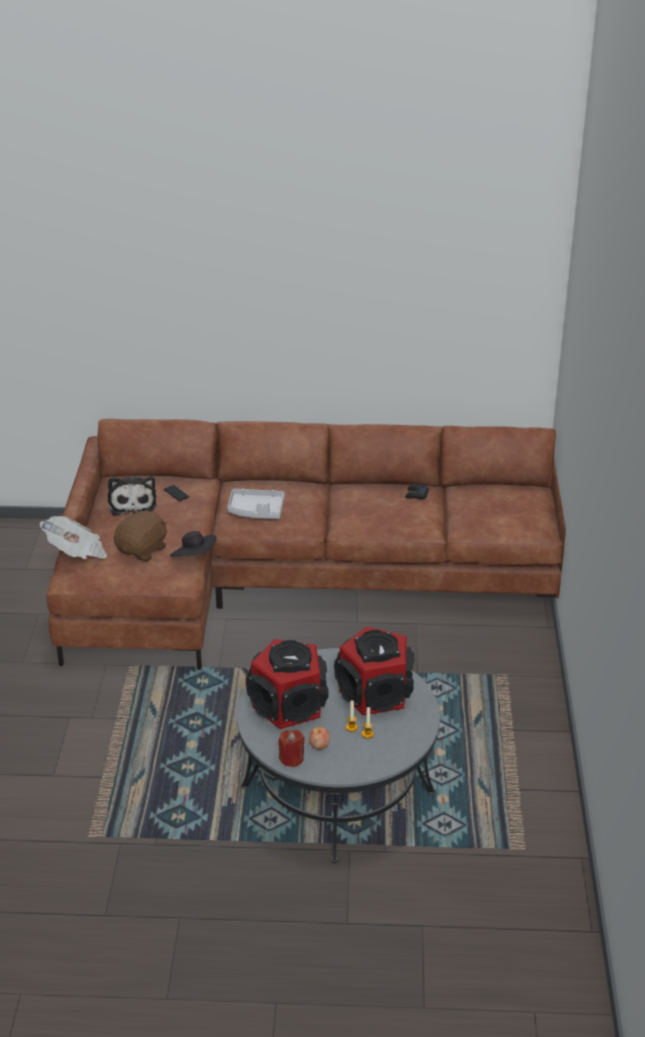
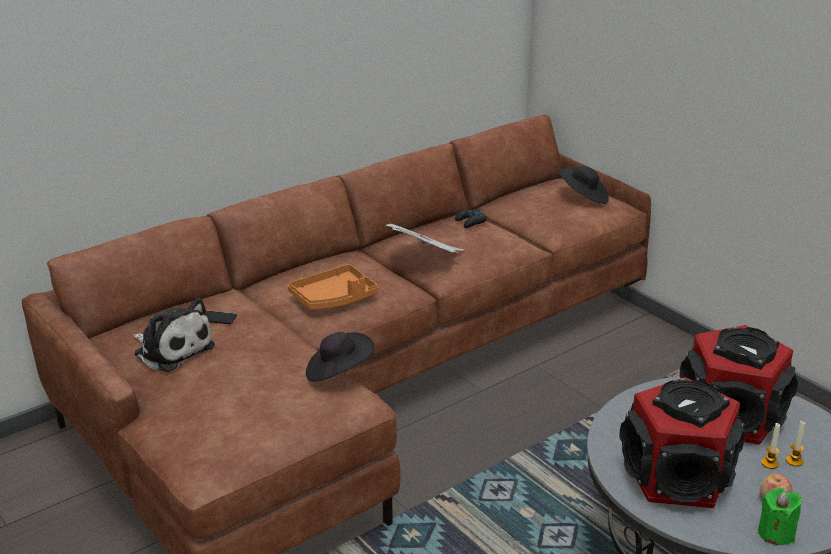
camera: 40 degrees left, 5 degrees down
(76, 553) = (180, 435): newspaper -> newspaper (426, 257)
(143, 550) = (266, 392): brown plush toy -> none
(256, 511) = (334, 298): grey tray -> orange tray
(291, 758) = (776, 533): red candle -> green candle
(522, 510) = (583, 197): none -> black hat

